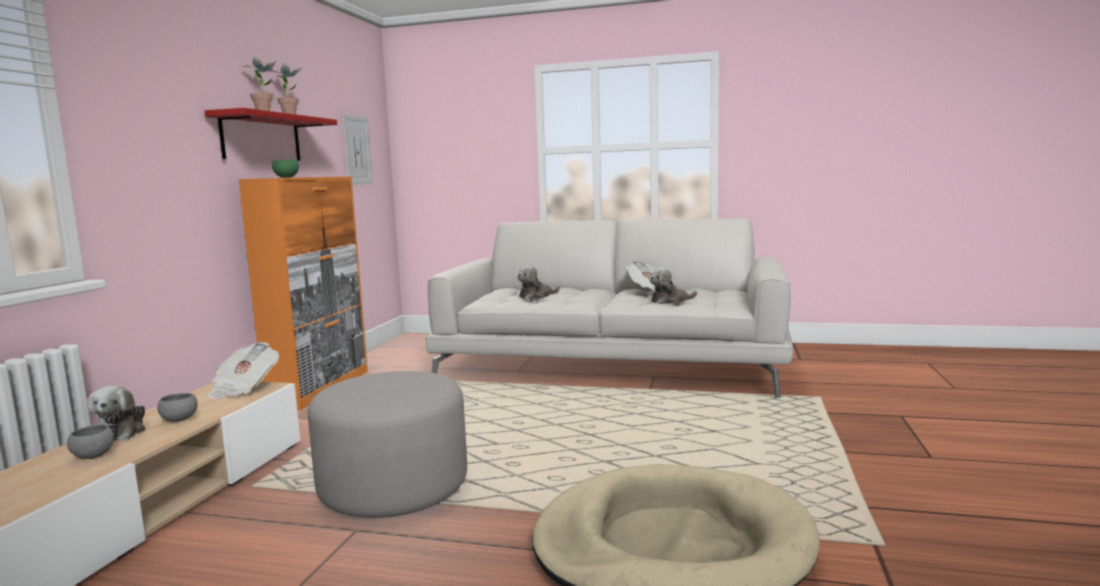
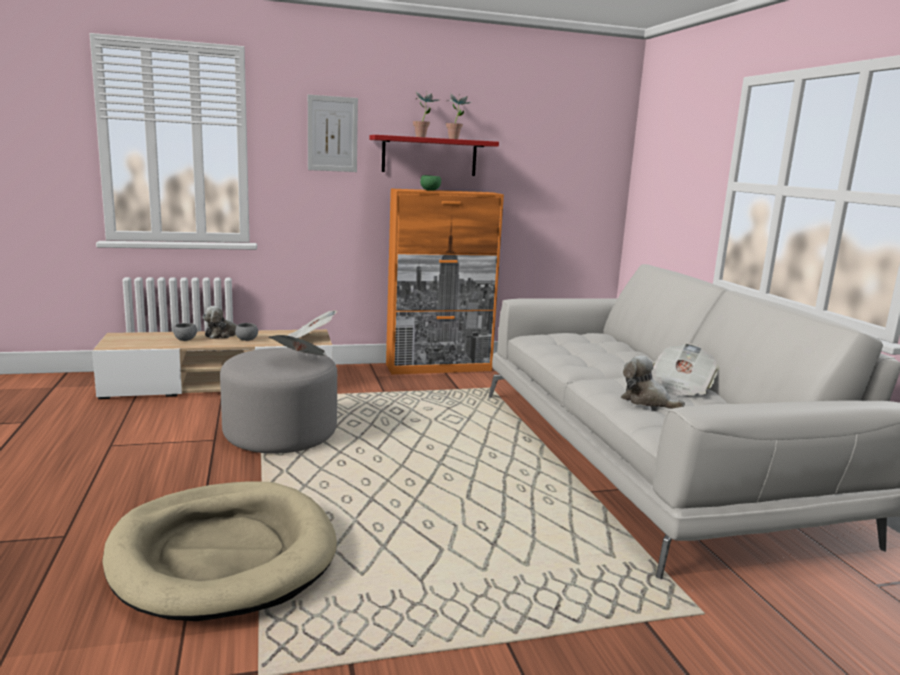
camera: 60 degrees right, 5 degrees up
(357, 150) = (567, 168): picture -> picture (332, 134)
(412, 378) = (300, 361): none -> newspaper
(536, 296) = (585, 349): plush toy -> none

